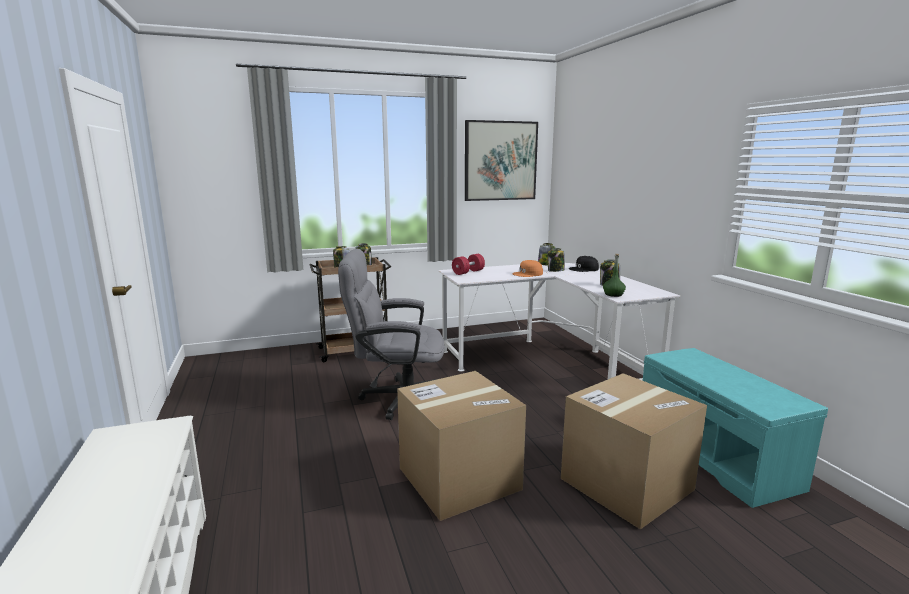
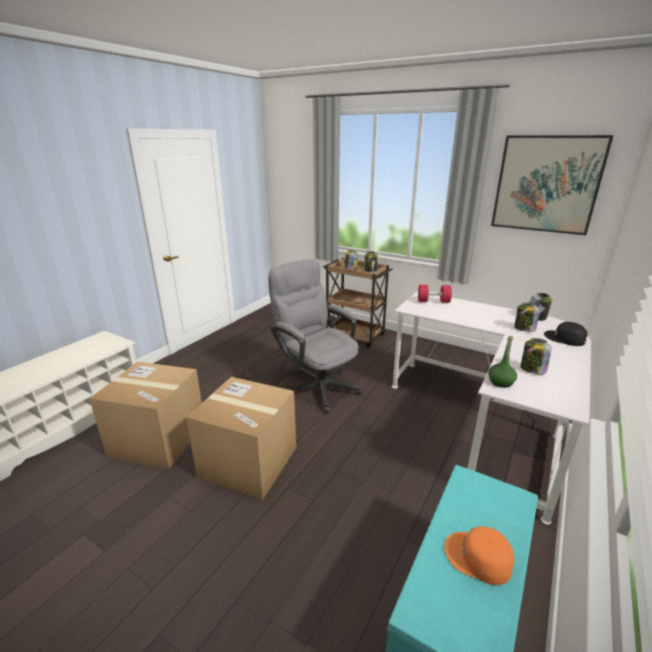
camera: 50 degrees right, 10 degrees up
(528, 274) = (482, 322): orange cap -> orange cap (478, 558)
(626, 484) = (327, 561): cardboard box -> cardboard box (158, 439)

